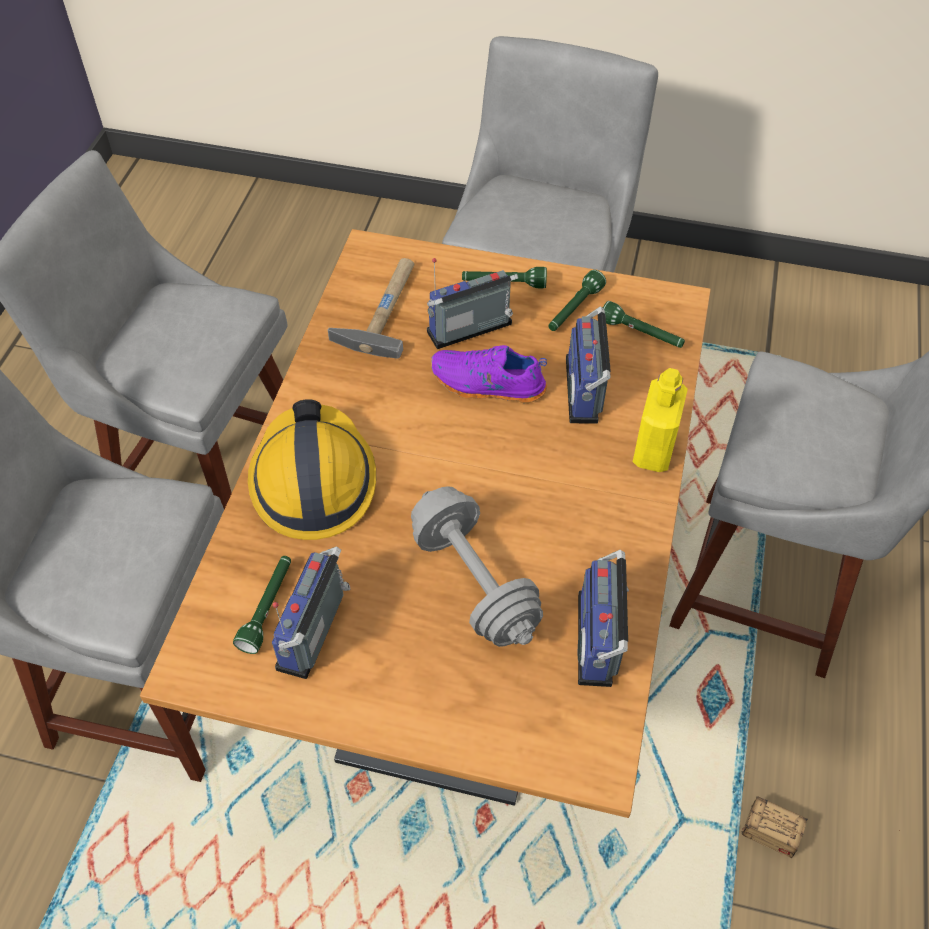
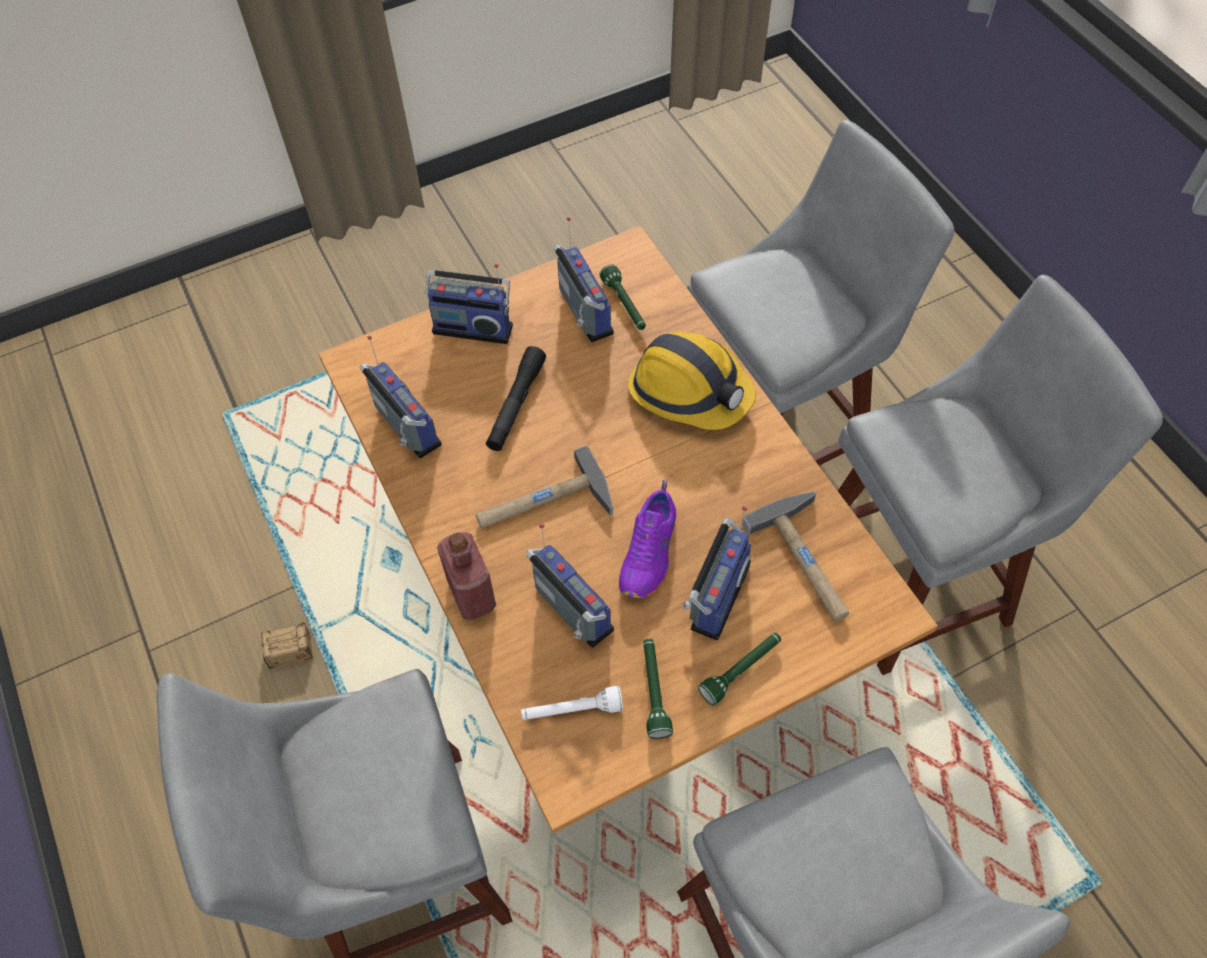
camera: 140 degrees right, 5 degrees up
(435, 706) = (473, 326): none -> radio
(474, 583) = (516, 405): grey dumbbell -> black flashlight
(487, 386) = (650, 554): purple shoe -> purple shoe turned 135 degrees clockwise
(534, 477) = (543, 504): none -> hammer
(641, 334) = (572, 710): green flashlight -> white flashlight
(653, 451) = (472, 594): yellow bottle -> red bottle

